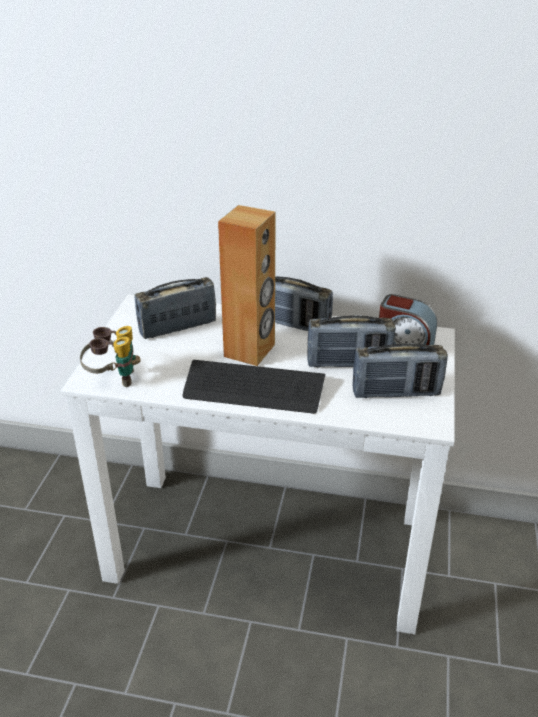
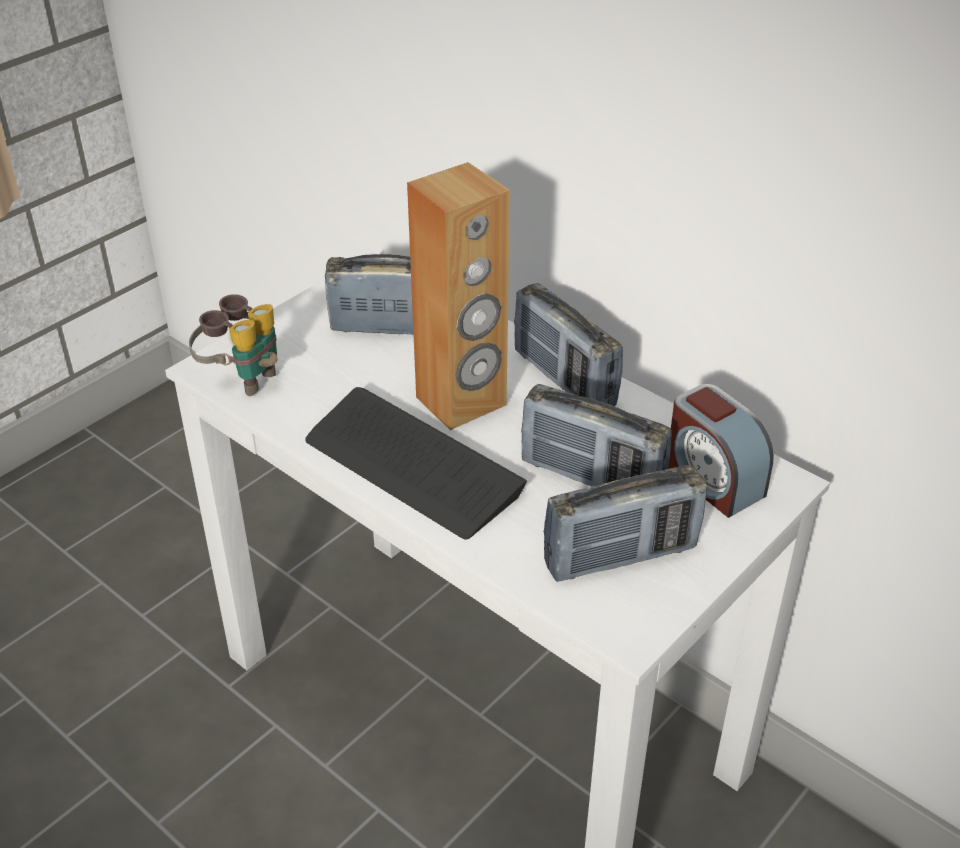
camera: 30 degrees right, 5 degrees up
(396, 393) = (620, 556): radio -> radio turned 45 degrees counterclockwise

